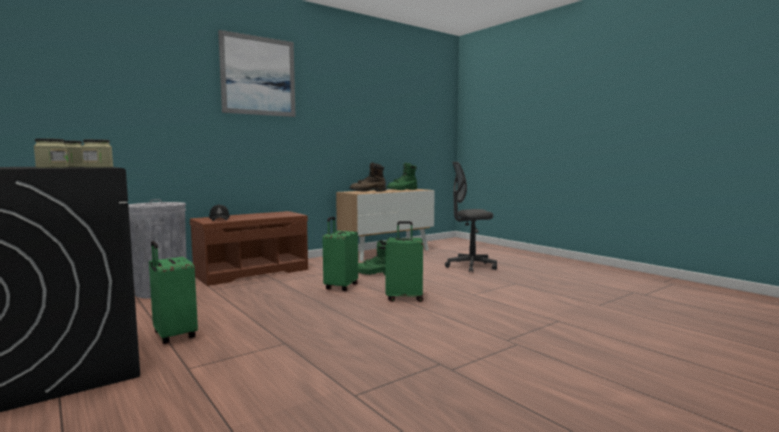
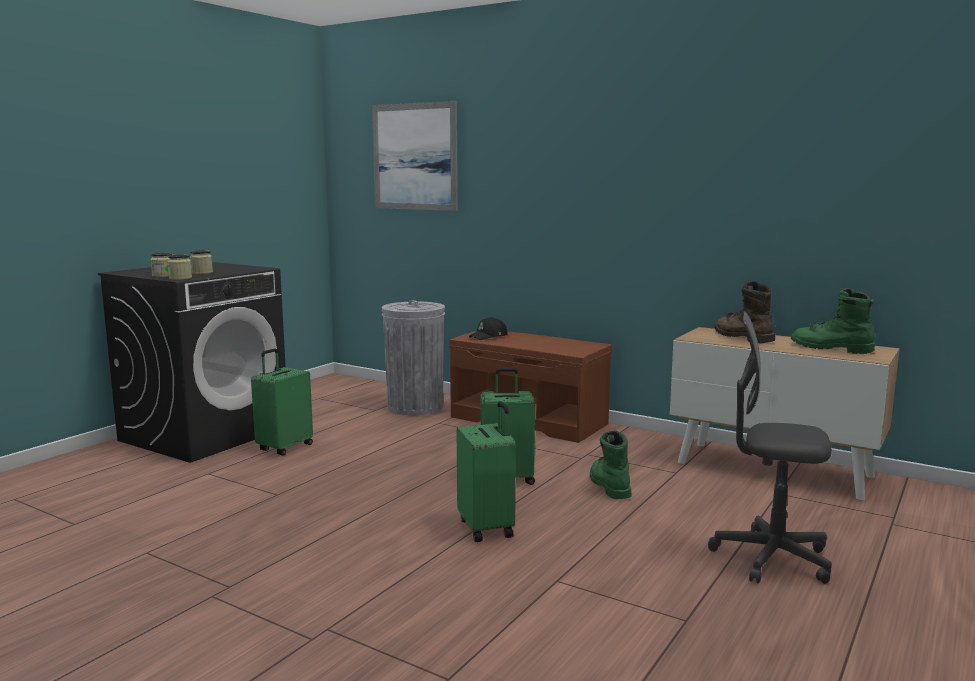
camera: 70 degrees right, 5 degrees up
(258, 76) = (582, 129): picture -> picture (414, 157)
(470, 266) = (771, 558): grey office chair -> grey office chair turned 45 degrees counterclockwise

